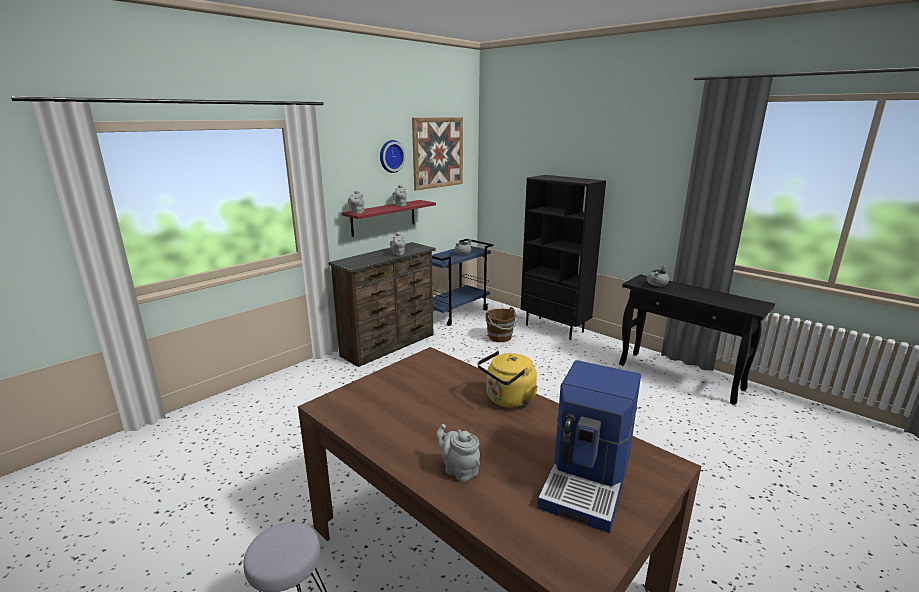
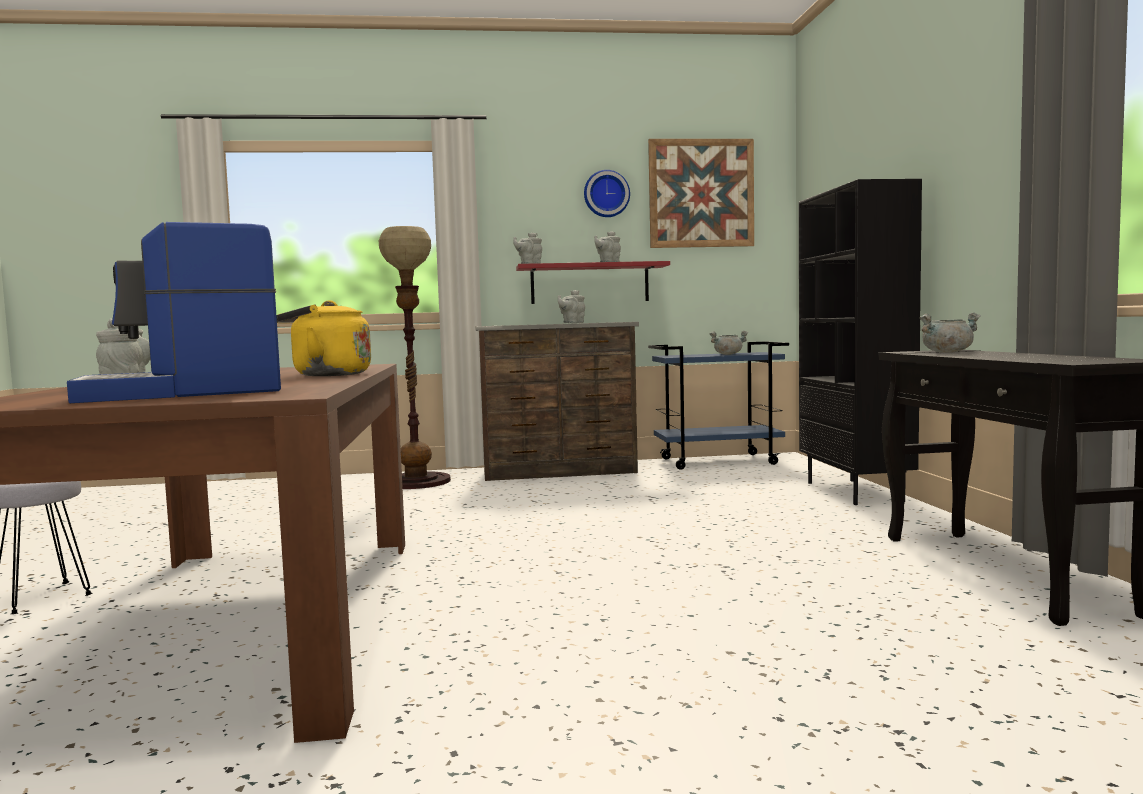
camera: 40 degrees right, 15 degrees down
(313, 381) = (416, 481): none -> floor lamp
(500, 337) = (732, 487): brown bucket -> none

